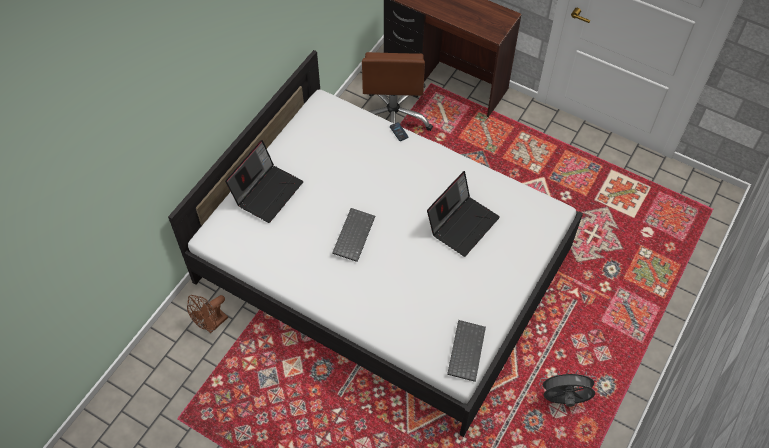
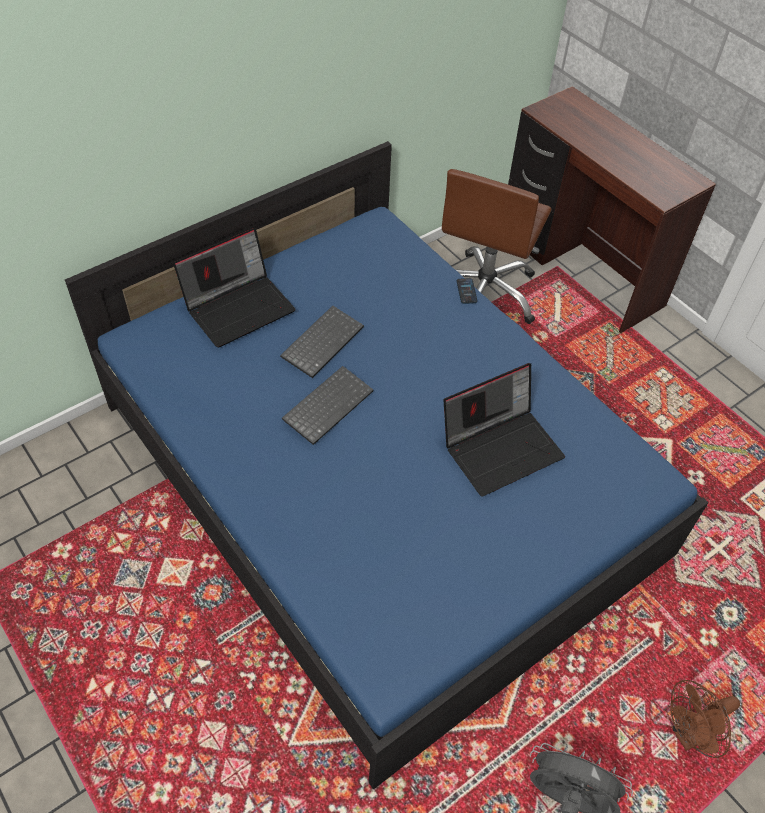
camera: 20 degrees right, 5 degrees down
(211, 324) = (101, 471): brown fan -> brown fan (689, 734)
(383, 265) = (377, 478): white bed -> blue bed
(465, 350) = (413, 645): keyboard -> keyboard (322, 341)

